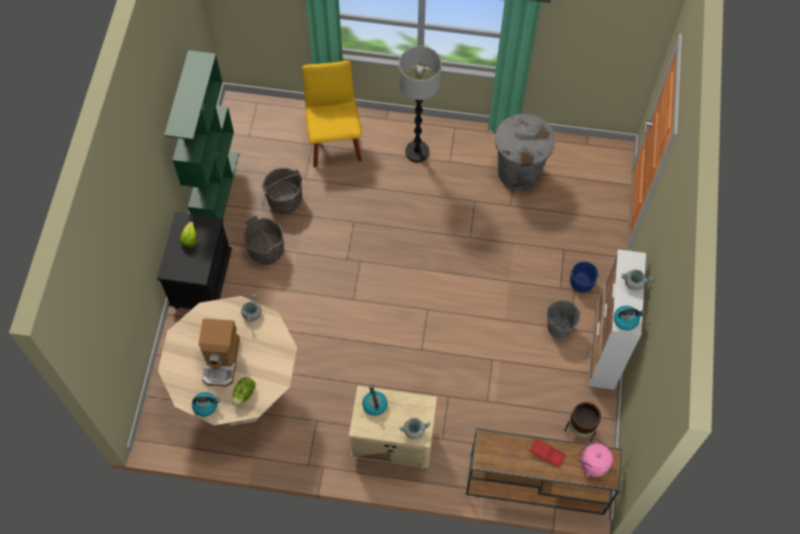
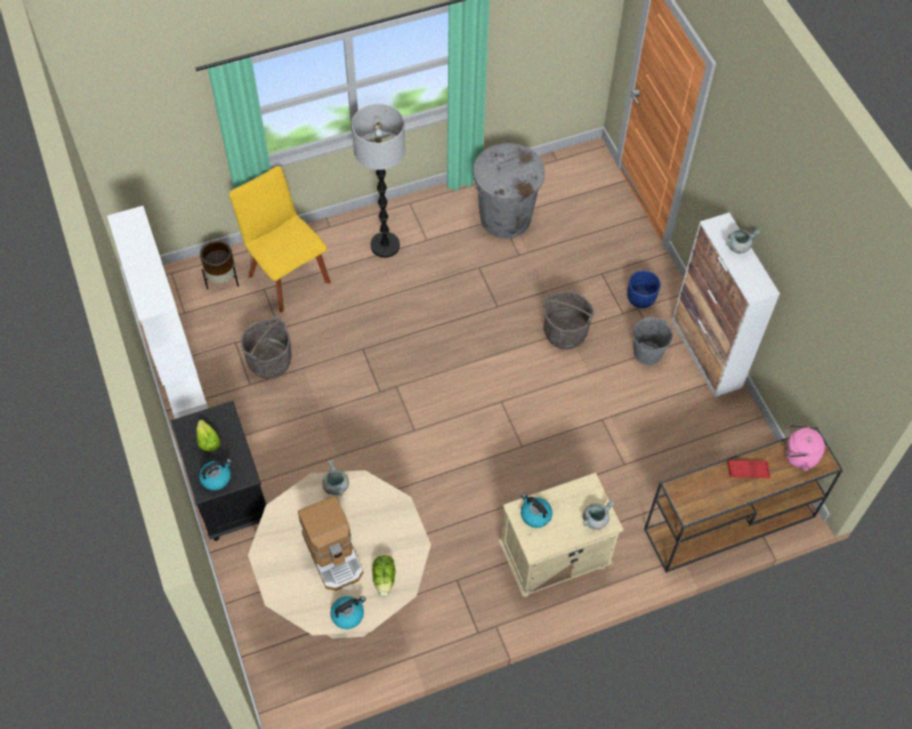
camera: 30 degrees left, 5 degrees down
(216, 190) = (182, 387): green bookcase -> white bookcase
(266, 250) = (283, 425): grey bucket -> grey bucket (565, 332)
(580, 429) = (735, 443): brown planter -> brown planter (222, 280)
(626, 320) = (755, 286): kettle -> kettle (216, 478)

